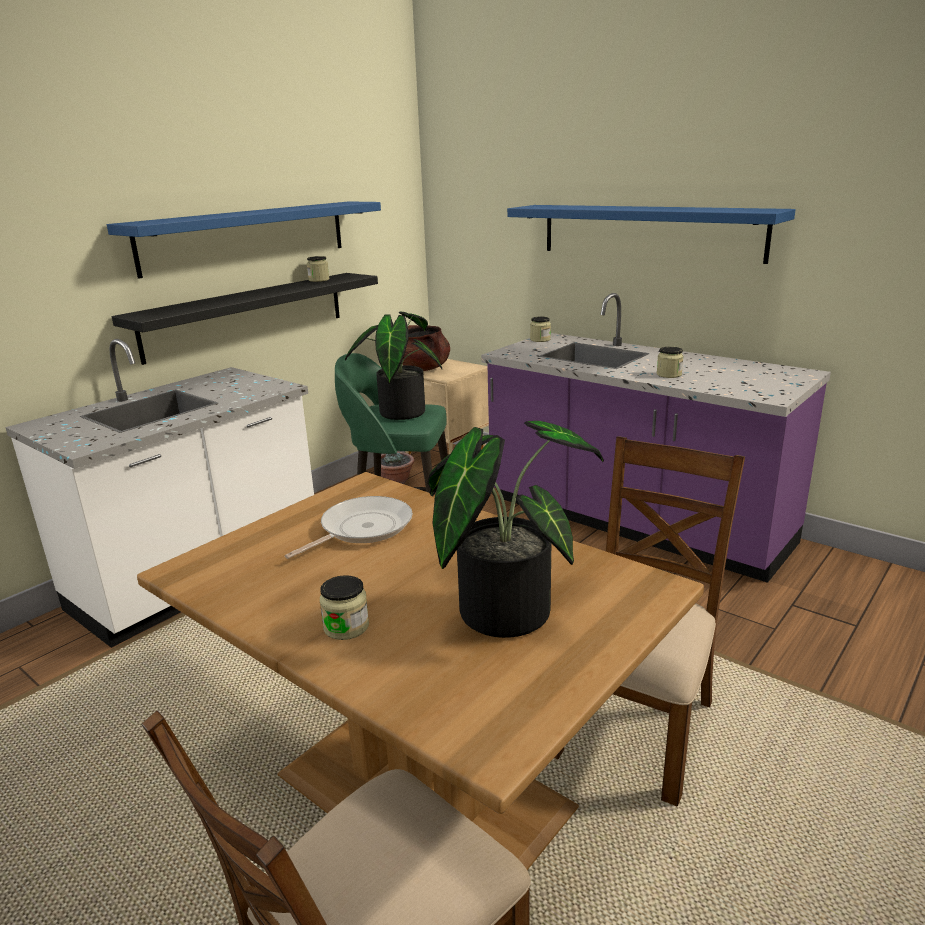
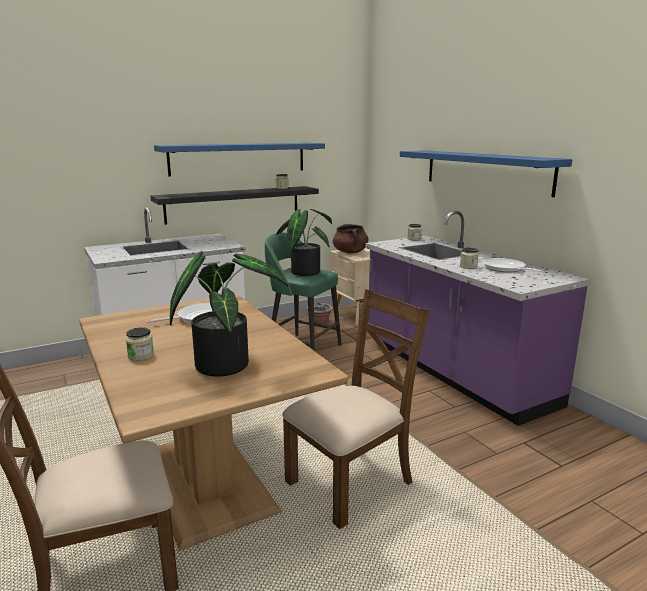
camera: 20 degrees right, 5 degrees down
(719, 371) = (506, 269): none -> frying pan

